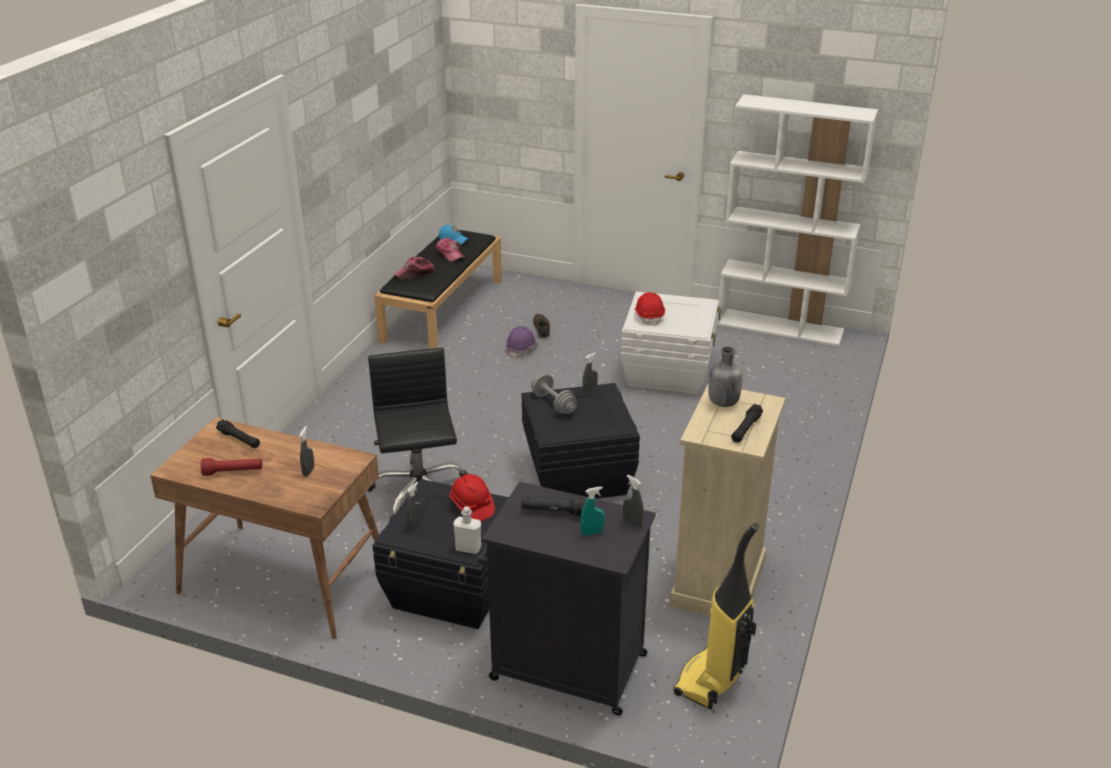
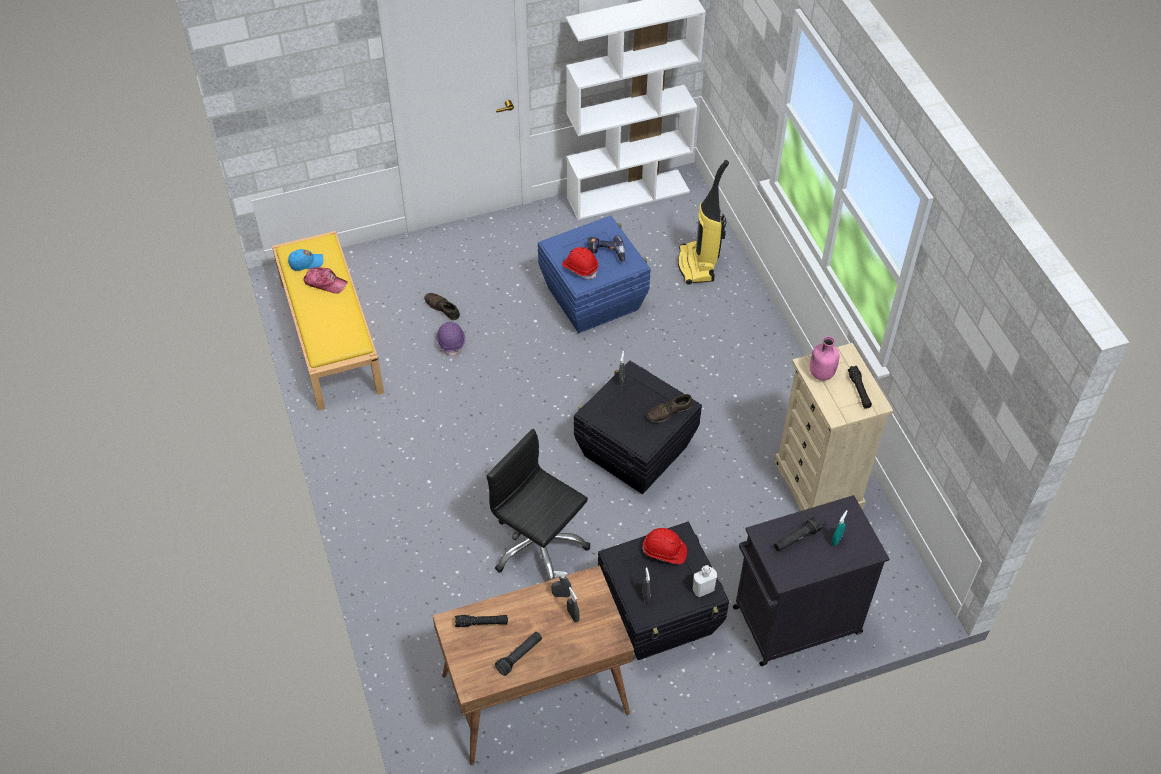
camera: 40 degrees left, 20 degrees up
(233, 472) = (519, 656): red flashlight -> black flashlight
(415, 273) = (323, 328): cap -> none
(443, 309) = (330, 335): black bench -> yellow bench
(553, 403) = (610, 412): grey dumbbell -> none
(603, 426) = (669, 412): none -> brown shoe
(632, 523) = (850, 514): grey spray bottle -> grey spray bottle (561, 595)
(668, 371) = (593, 298): white storage box -> blue storage box
(682, 317) = (606, 253): none -> power drill
(712, 680) = (885, 567): vacuum cleaner -> vacuum cleaner (698, 265)
(722, 402) = (820, 373): grey bottle -> pink bottle

